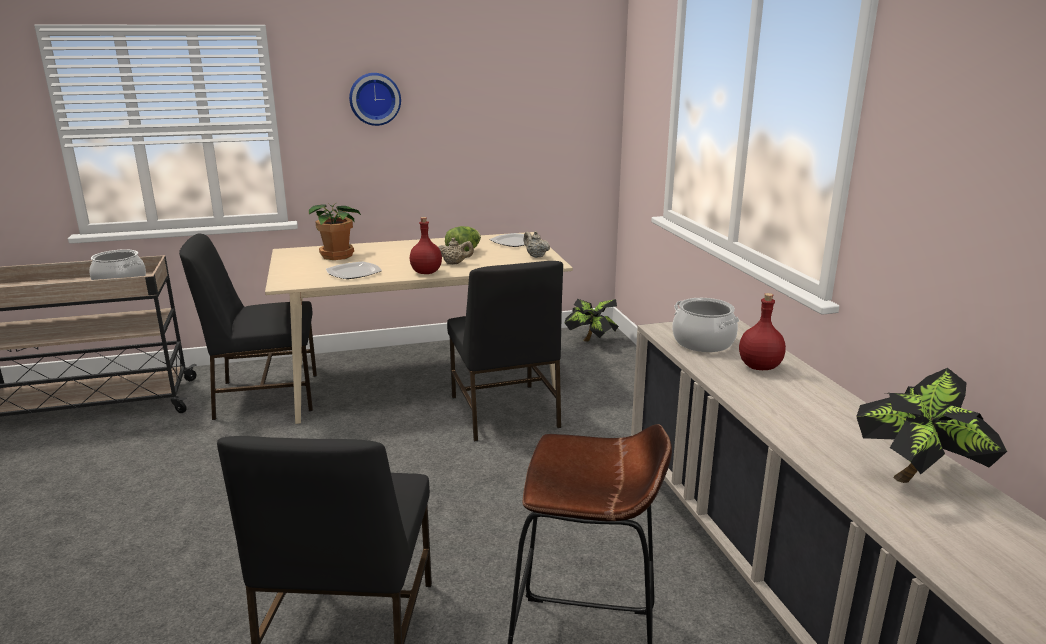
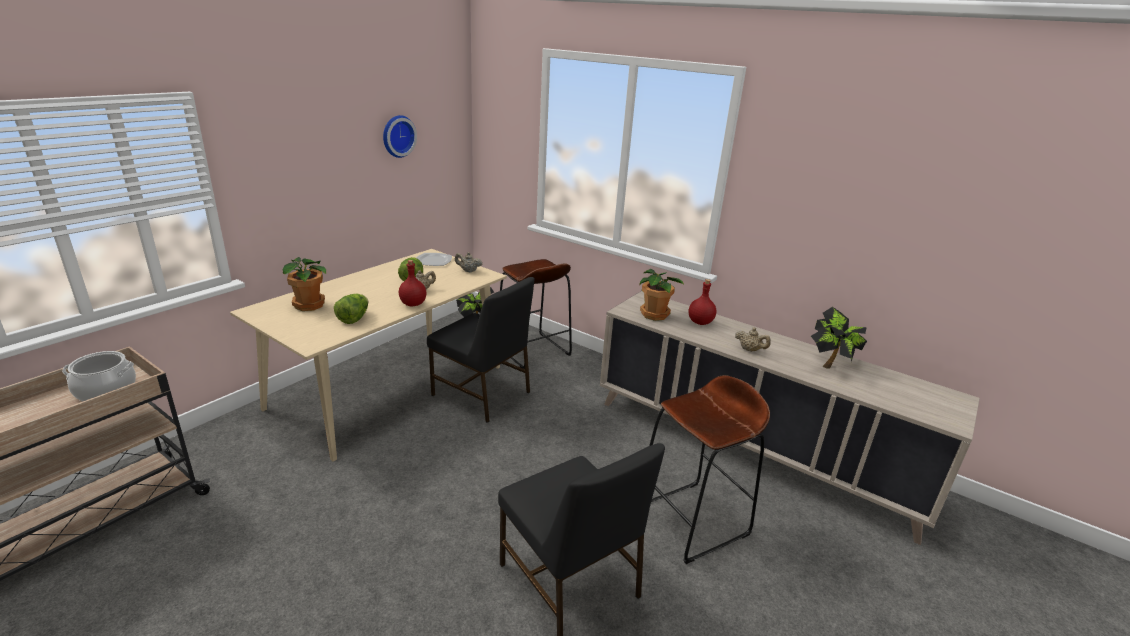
camera: 40 degrees left, 5 degrees up
(265, 396) = (269, 448): black chair -> none
(353, 273) = (354, 318): plate -> lettuce
(375, 99) = (299, 155): wall clock -> wall clock (397, 136)
(620, 387) = (532, 351): none -> brown stool
(702, 342) = (655, 314): cooking pot -> potted plant
(785, 418) = (750, 350): none -> beige teapot

